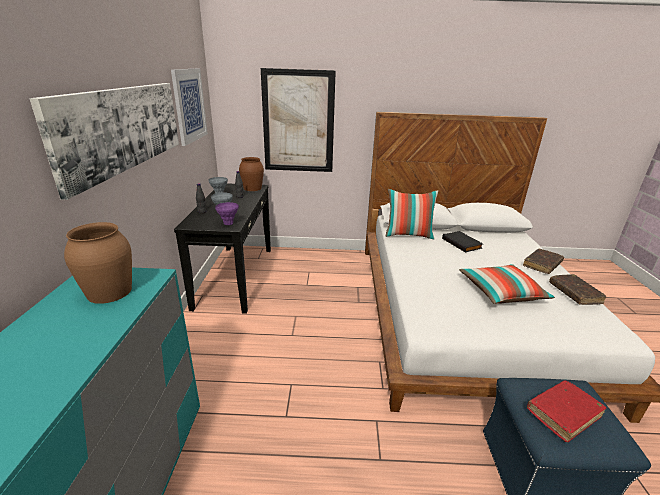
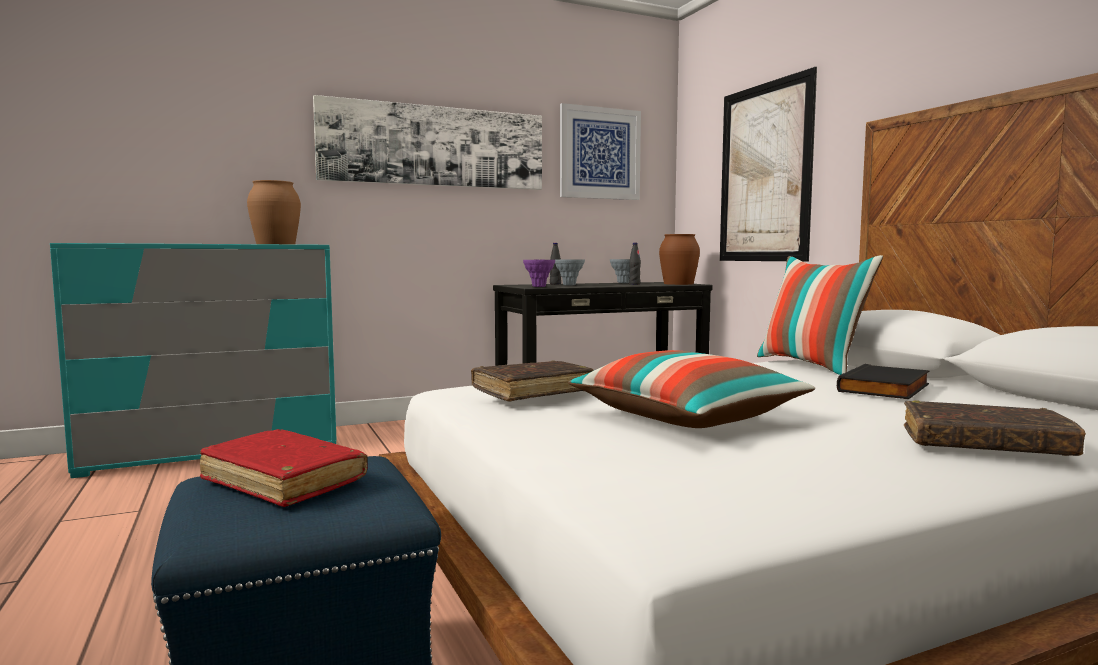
camera: 65 degrees right, 20 degrees down
(574, 293) = (856, 472): brown book -> brown book (532, 391)

